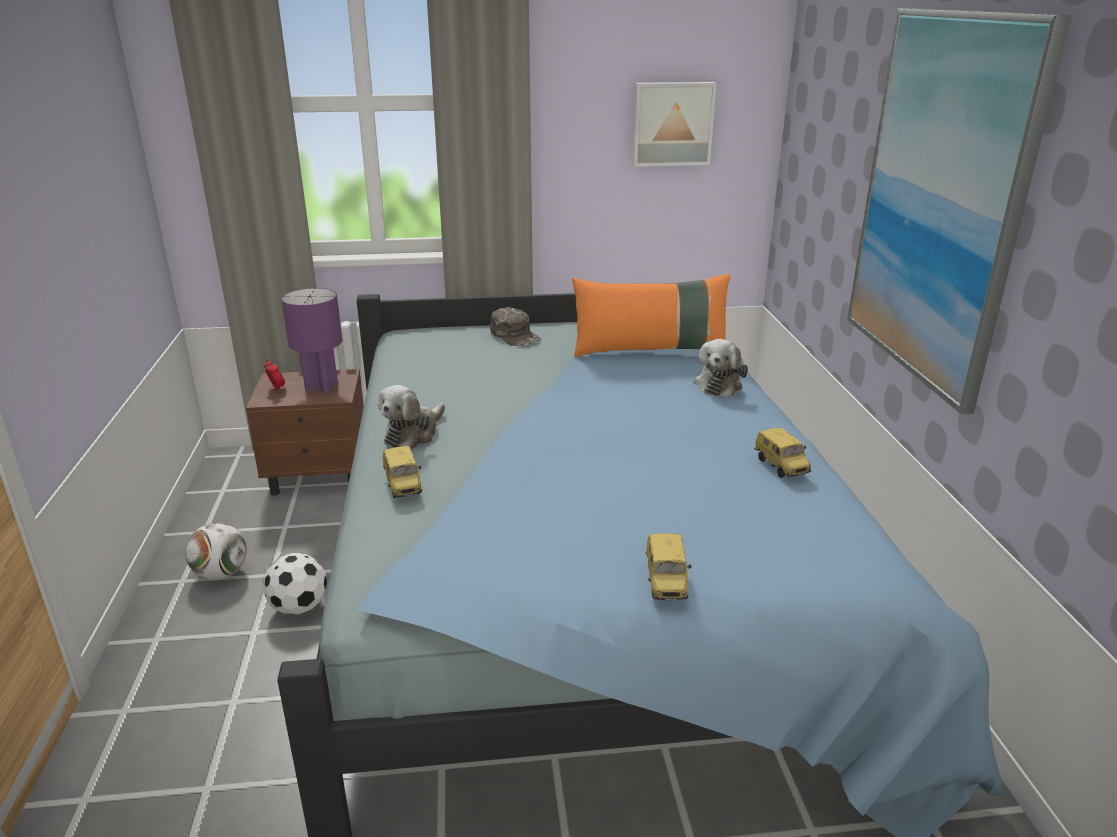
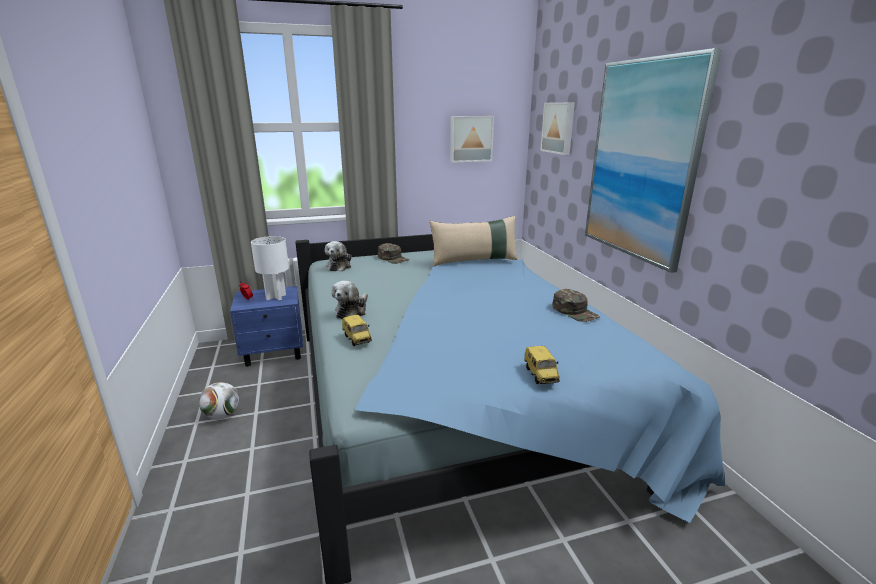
camera: 10 degrees left, 5 degrees down
(299, 607) = (279, 430): football -> none
(320, 476) = (274, 353): brown nightstand -> blue nightstand
(322, 388) = (276, 297): purple table lamp -> white table lamp
(650, 350) = (474, 261): orange pillow -> beige pillow
(719, 384) = (519, 274): plush toy -> plush toy (339, 266)
(782, 467) = (575, 311): toy car -> green cap
(827, 113) = (559, 128): none -> picture

